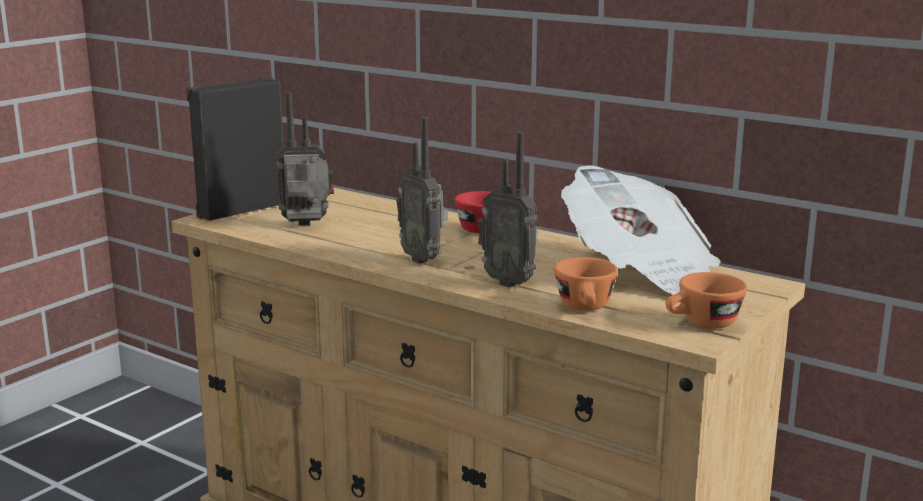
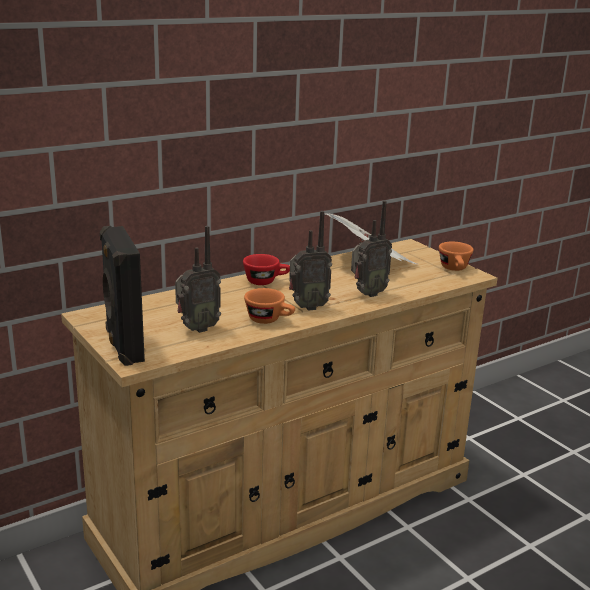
camera: 70 degrees left, 5 degrees up
(307, 226) = (196, 329): radio -> radio turned 135 degrees counterclockwise
(586, 308) = (421, 286): orange cup -> orange cup (269, 320)

